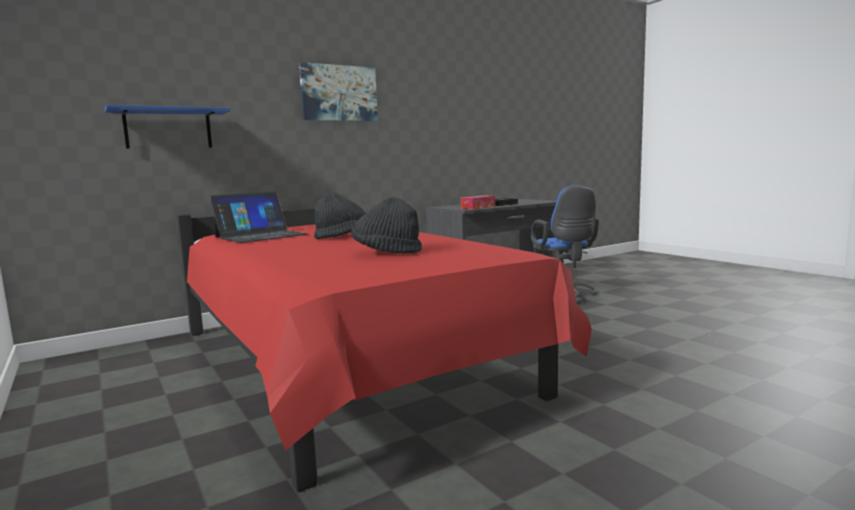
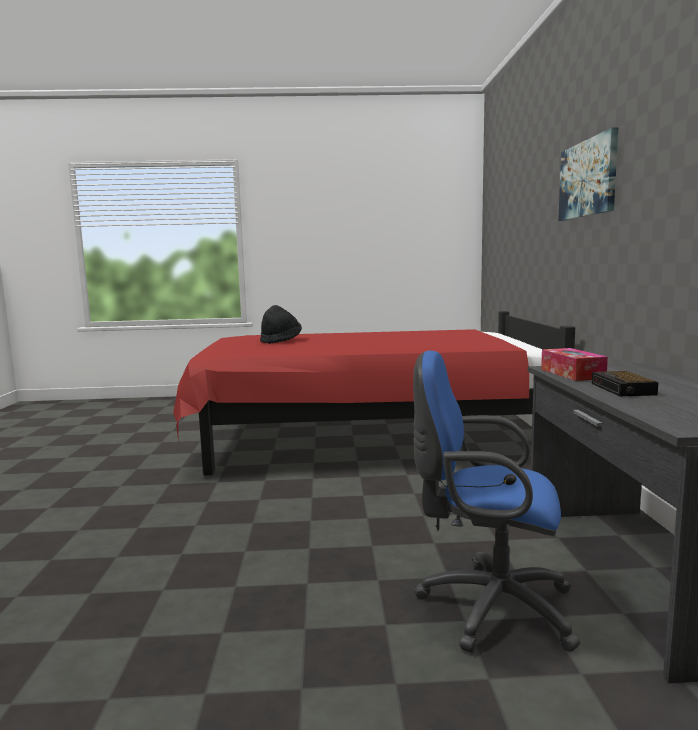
camera: 120 degrees right, 0 degrees up
(168, 129) = (514, 240): blue shelf -> none
(261, 236) = (431, 332): laptop -> none
(342, 236) = (380, 339): black hat -> none

